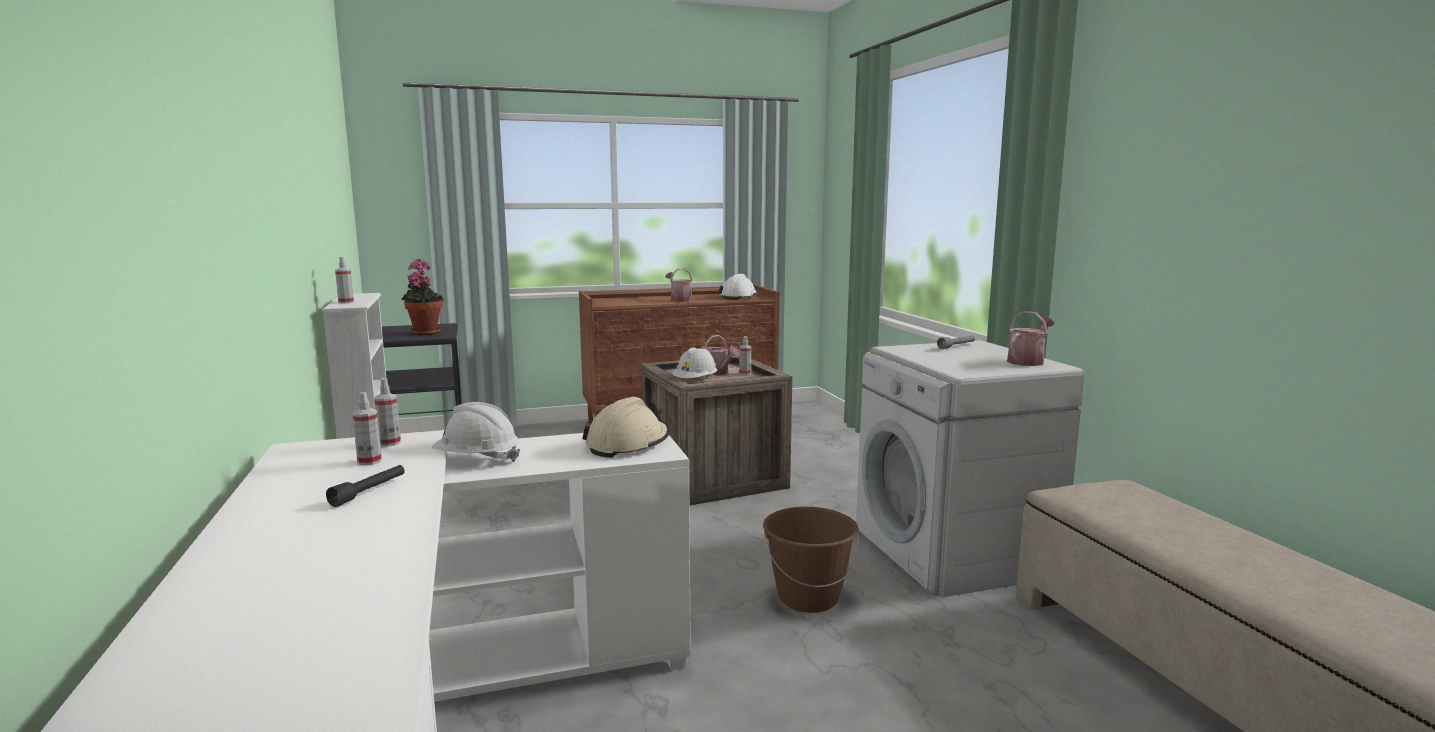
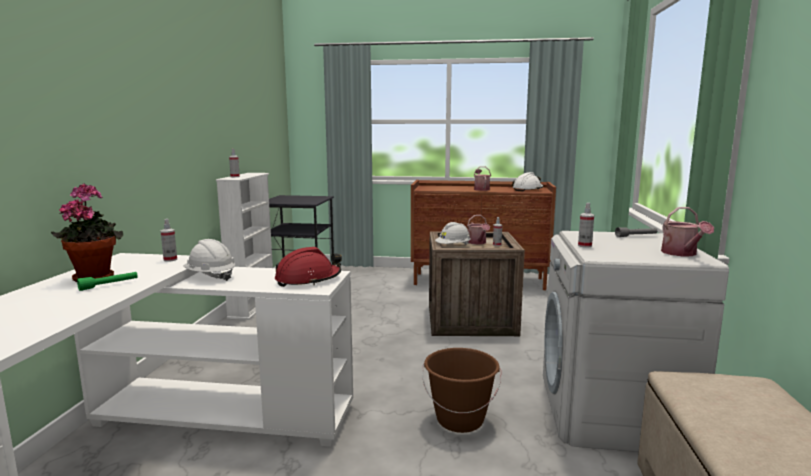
camera: 25 degrees right, 0 degrees up
(369, 461) = (141, 268): spray bottle -> spray bottle (584, 246)
(369, 492) = (109, 285): black flashlight -> green flashlight
(424, 332) = (305, 200): potted plant -> potted plant (94, 277)
(628, 444) = (308, 280): beige hard hat -> red hard hat
(1027, 361) = (681, 254): watering can -> watering can turned 105 degrees clockwise

